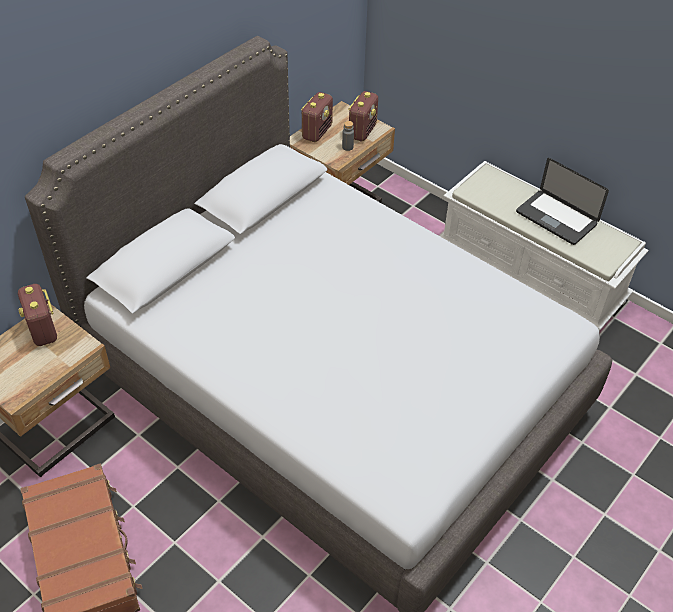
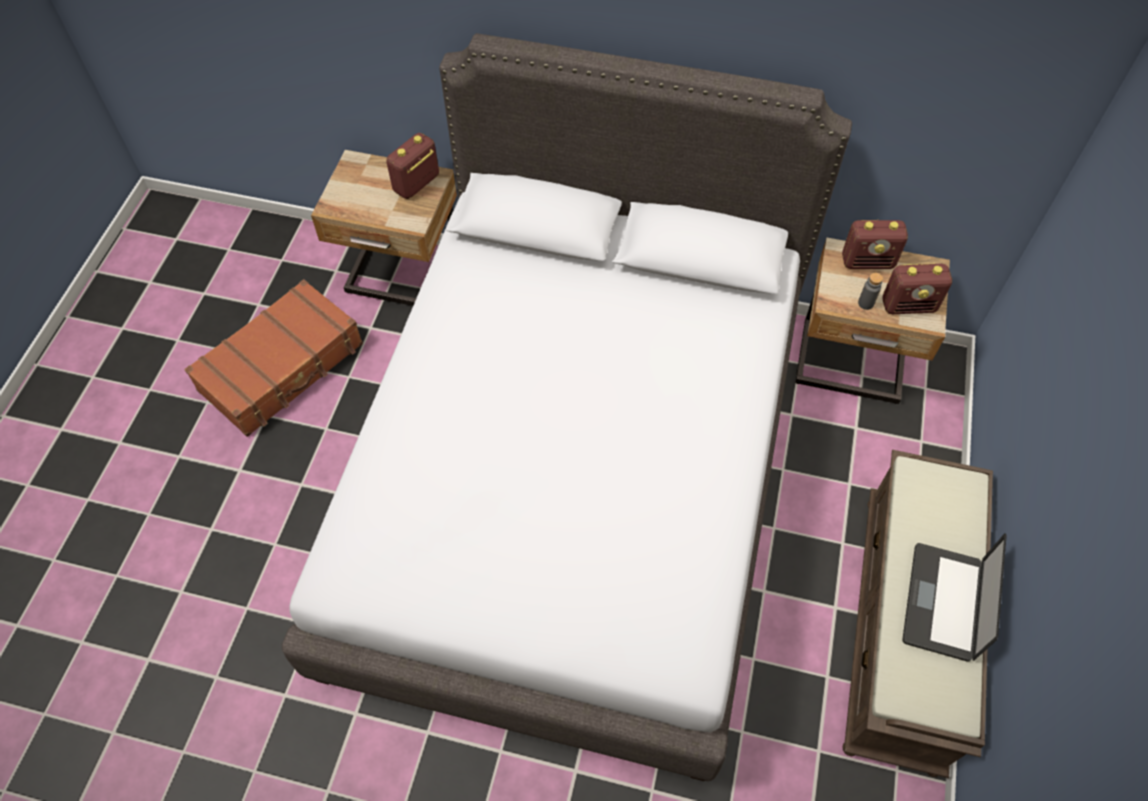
camera: 65 degrees right, 10 degrees up
(531, 274) = (902, 631): white bench -> brown bench

